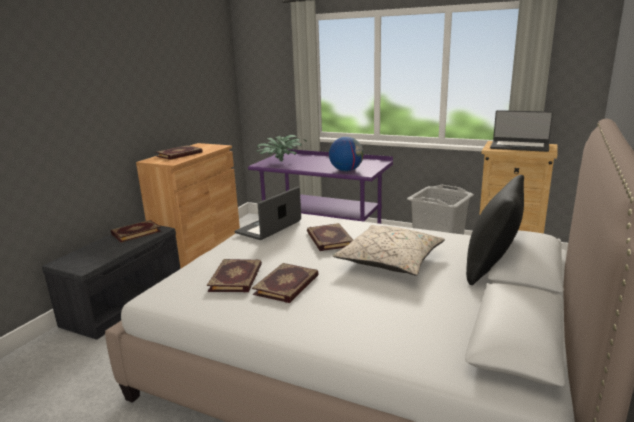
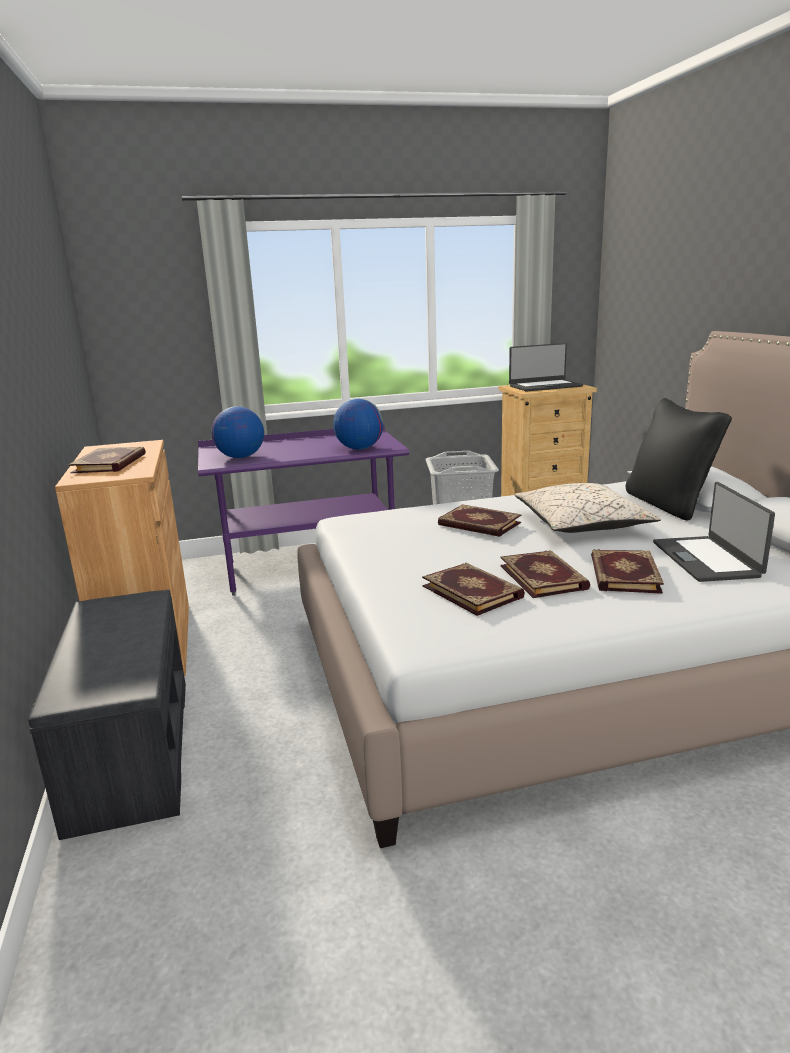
camera: 40 degrees left, 0 degrees up
(136, 232) = (112, 614): book -> book (623, 574)
(269, 227) = (377, 533): laptop -> laptop (707, 559)
(280, 163) = (240, 457): potted plant -> globe

